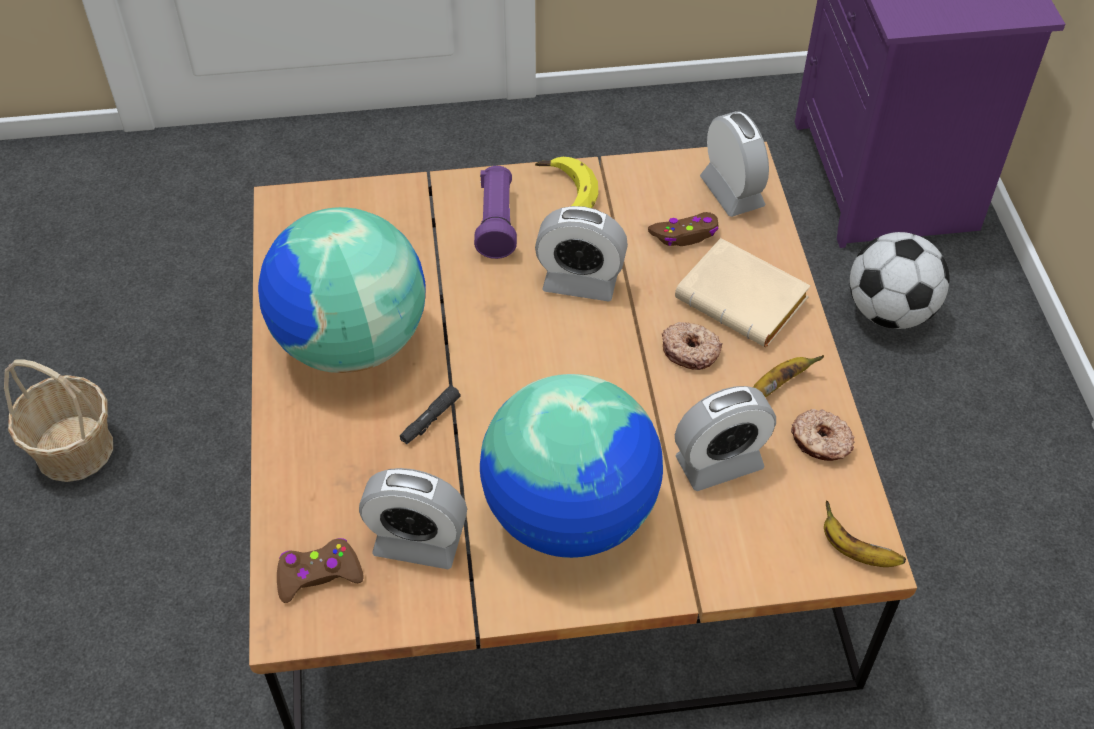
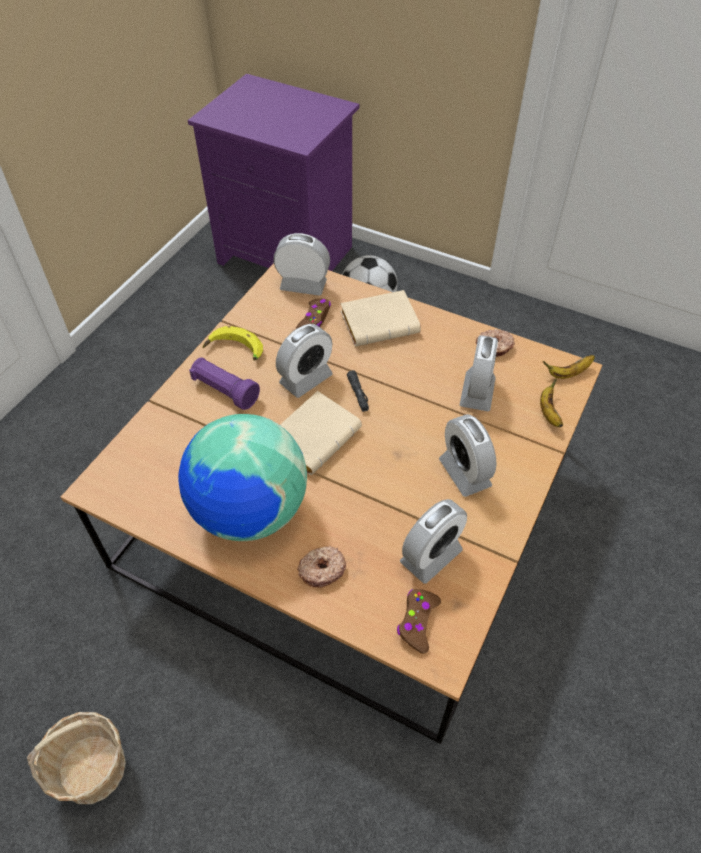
camera: 55 degrees left, 0 degrees up
(430, 420) = (345, 502): black flashlight -> black flashlight (358, 394)
(502, 338) = (314, 435): none -> beige book
(570, 515) = (464, 473): globe -> alarm clock
(690, 350) = (395, 362): donut -> donut (321, 569)
(778, 385) = (446, 342): banana -> banana (548, 412)

